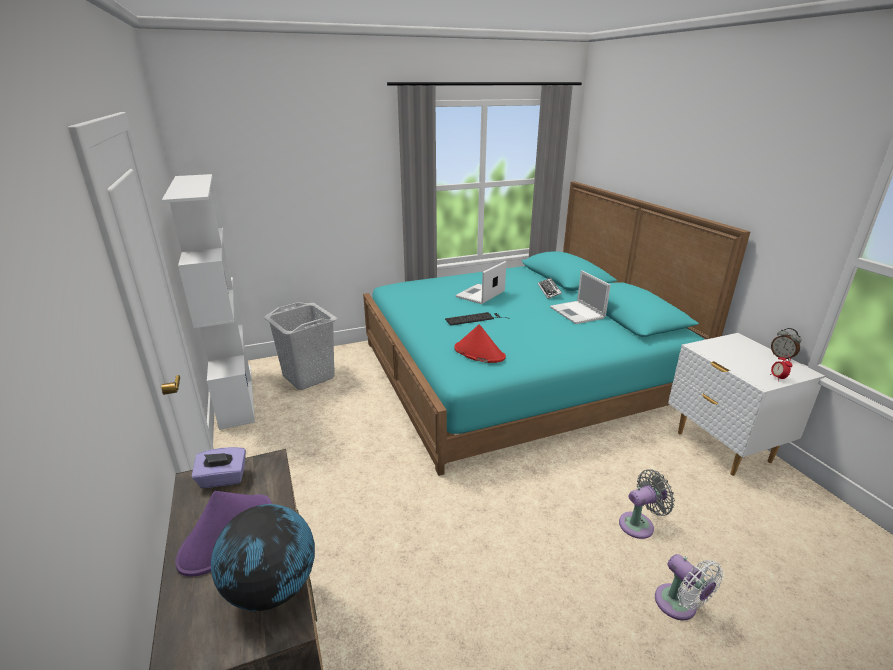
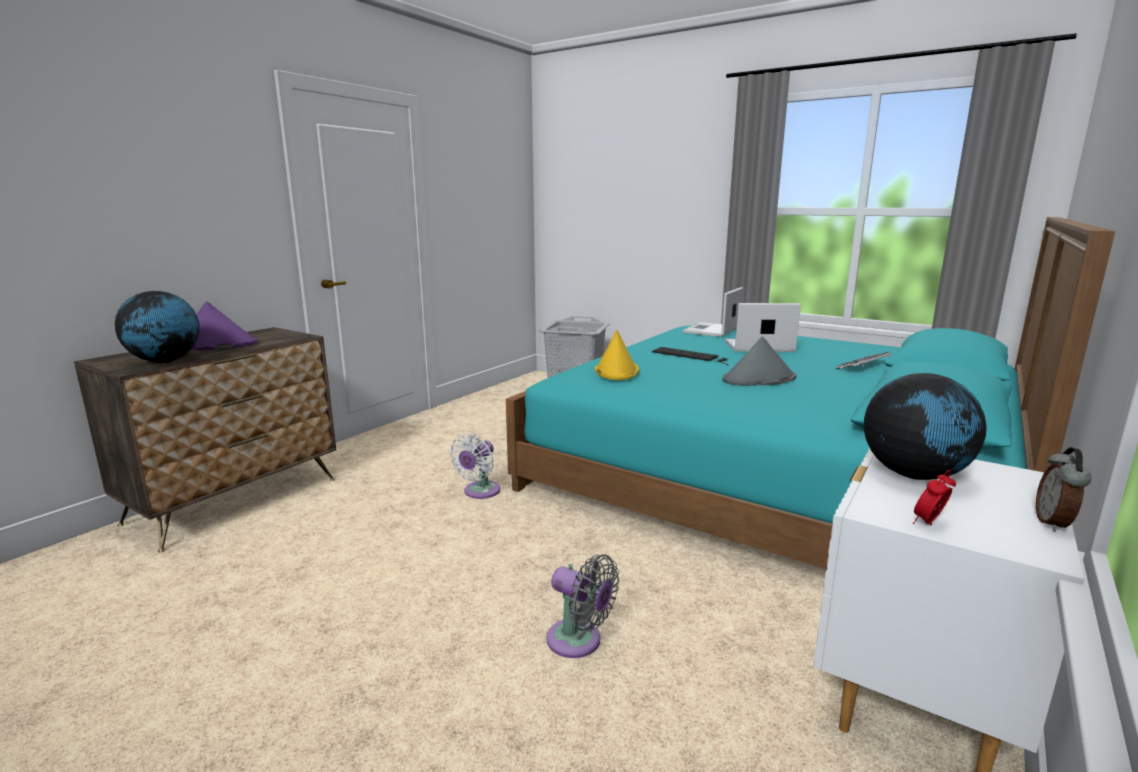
camera: 55 degrees right, 10 degrees down
(223, 479) = (274, 334): purple tissue box -> none
(235, 394) = (510, 387): white bookcase -> none
(479, 353) = (616, 371): red hat -> yellow hat
(545, 323) = (759, 379): none -> grey hat
(577, 313) = (835, 387): laptop -> laptop (711, 330)
(679, 606) = (446, 711): white fan -> white fan (479, 492)
(727, 357) = (914, 475): none -> globe

